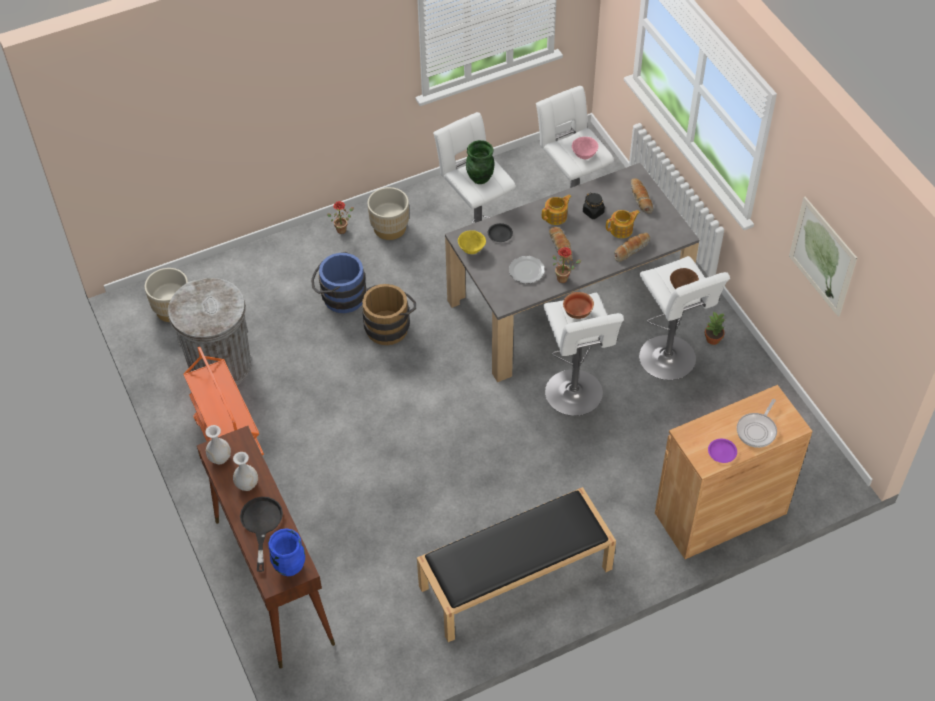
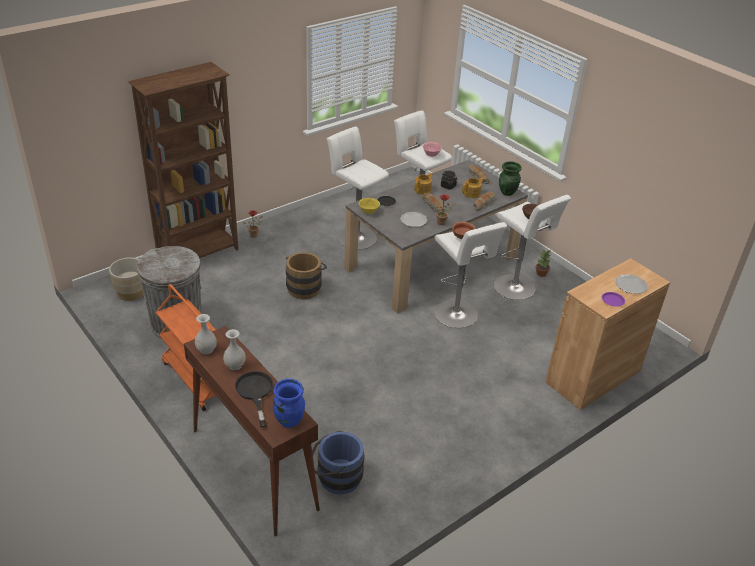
camera: 15 degrees left, 15 degrees down
(265, 256) = (199, 254): none -> brown bookcase
(339, 296) = (262, 273): blue bucket -> blue bucket (335, 477)
(390, 228) = (289, 231): beige planter -> none
(480, 178) = (363, 171): green vase -> green vase (507, 192)
(515, 578) = (455, 440): black bench -> none
(757, 430) = (631, 285): frying pan -> plate
(822, 256) = (636, 171): picture -> none

